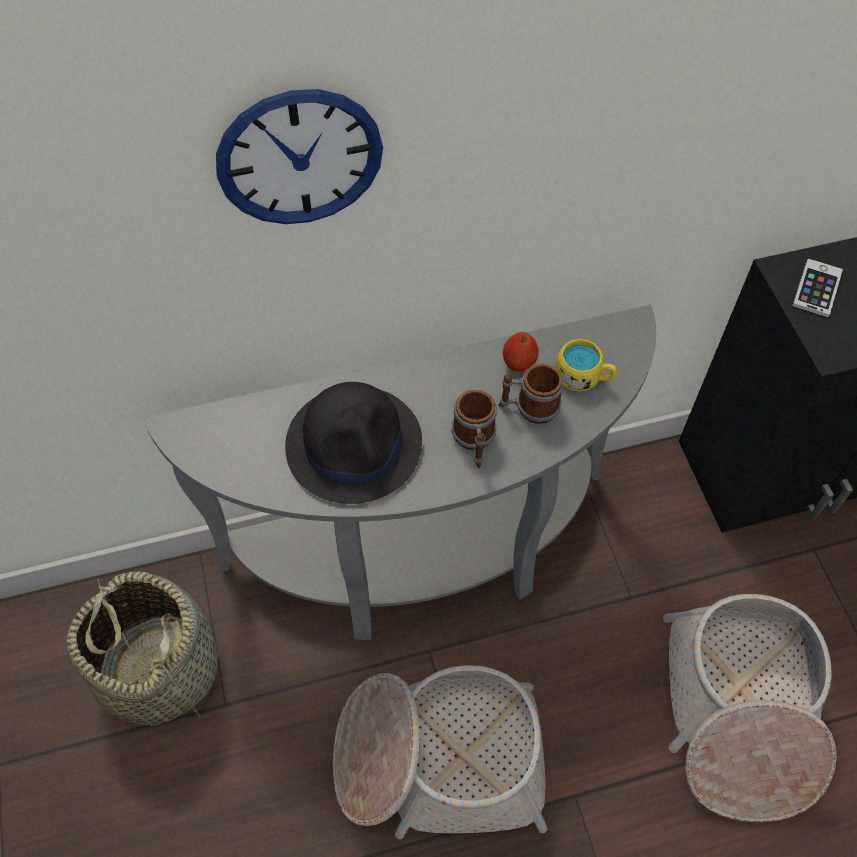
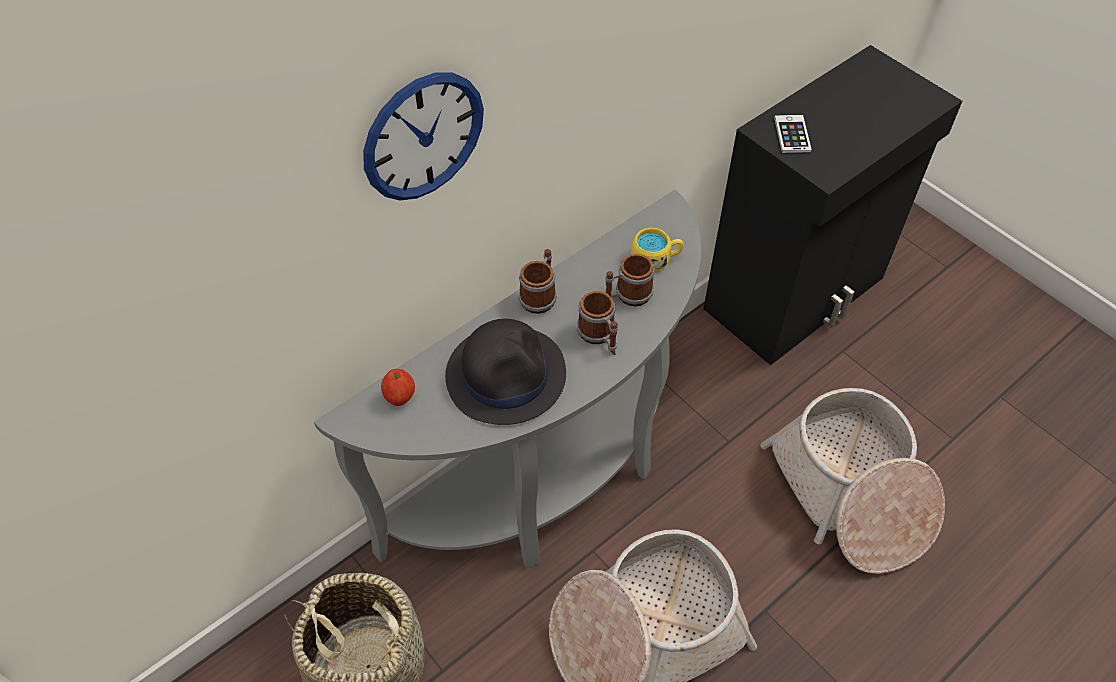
camera: 25 degrees left, 5 degrees down
(437, 371) = (540, 295): none -> mug
(518, 364) = (601, 267): apple -> apple (400, 398)

